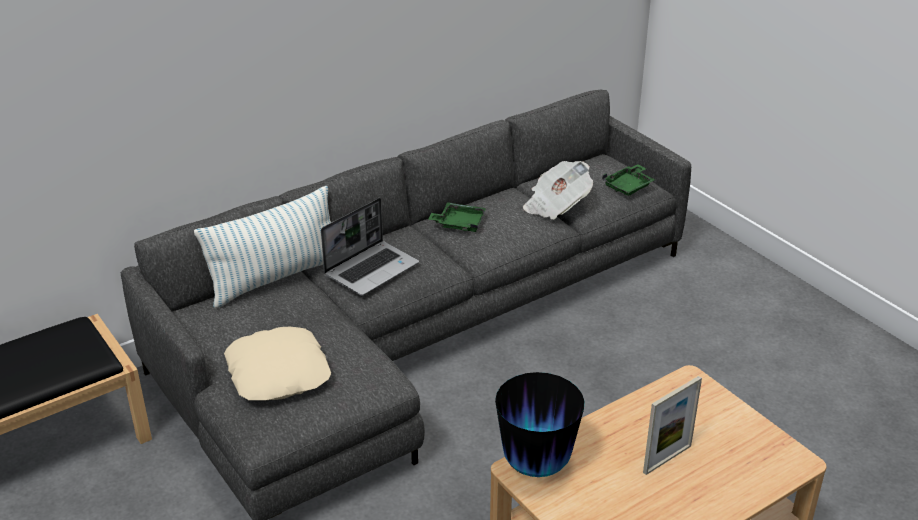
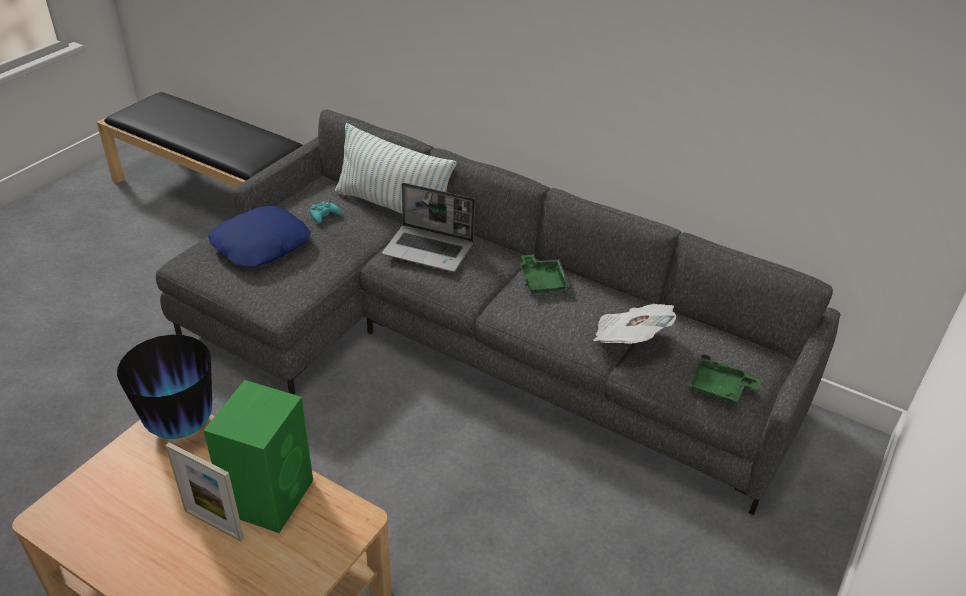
camera: 65 degrees right, 5 degrees up
(261, 320) = (324, 215): none -> turquoise game controller
(279, 373) = (261, 245): beige pillow -> blue pillow
(646, 422) = (270, 495): none -> green speaker

